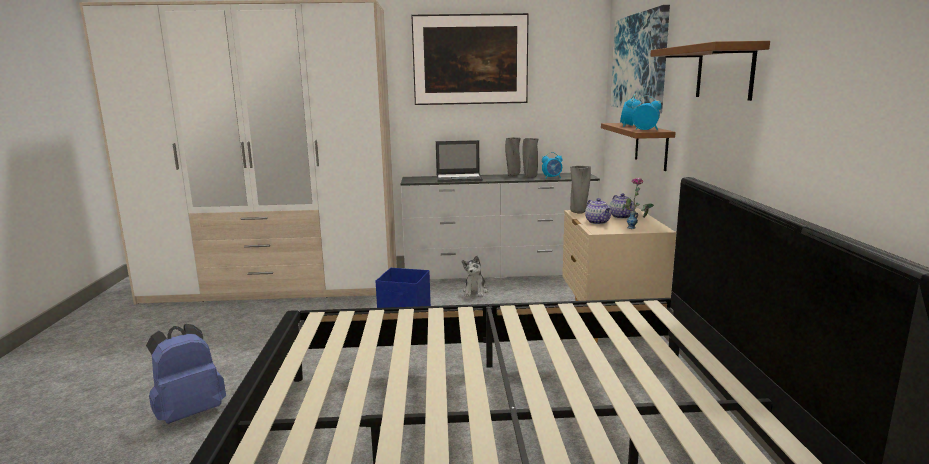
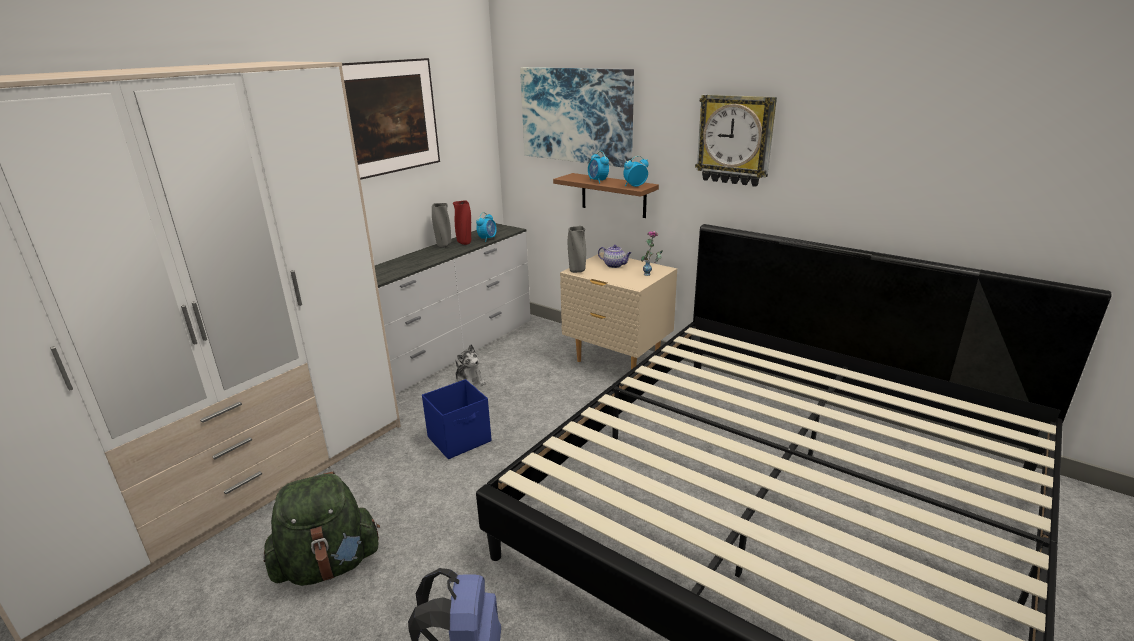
camera: 50 degrees left, 10 degrees up
(243, 335) = (328, 565): none -> green backpack
(459, 178) = (403, 265): laptop -> none
(530, 176) = (465, 243): grey vase -> red vase
(598, 222) = (615, 277): teapot -> none
(724, 72) = (735, 140): brown shelf -> wall clock

